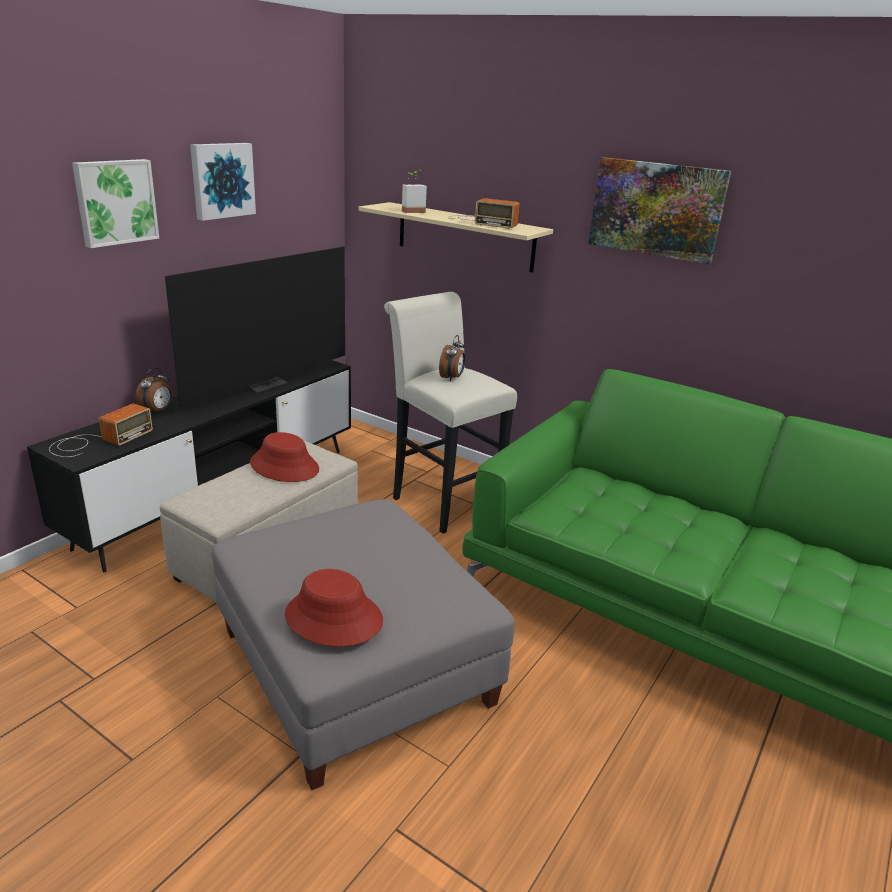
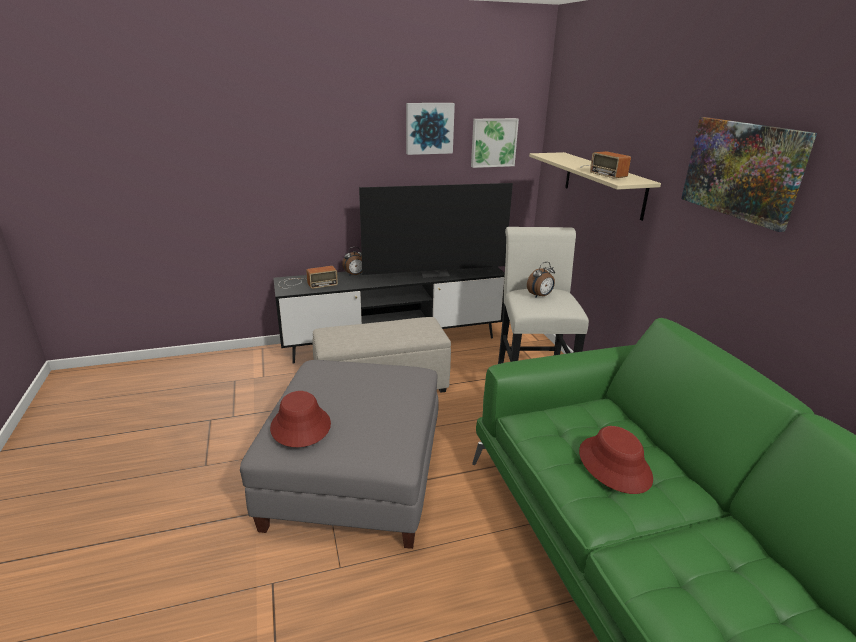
camera: 40 degrees right, 0 degrees up
(115, 202) = (346, 138): picture -> picture (493, 142)
(284, 466) = (400, 329): red hat -> red hat (615, 465)
(412, 211) = (563, 159): potted plant -> none

